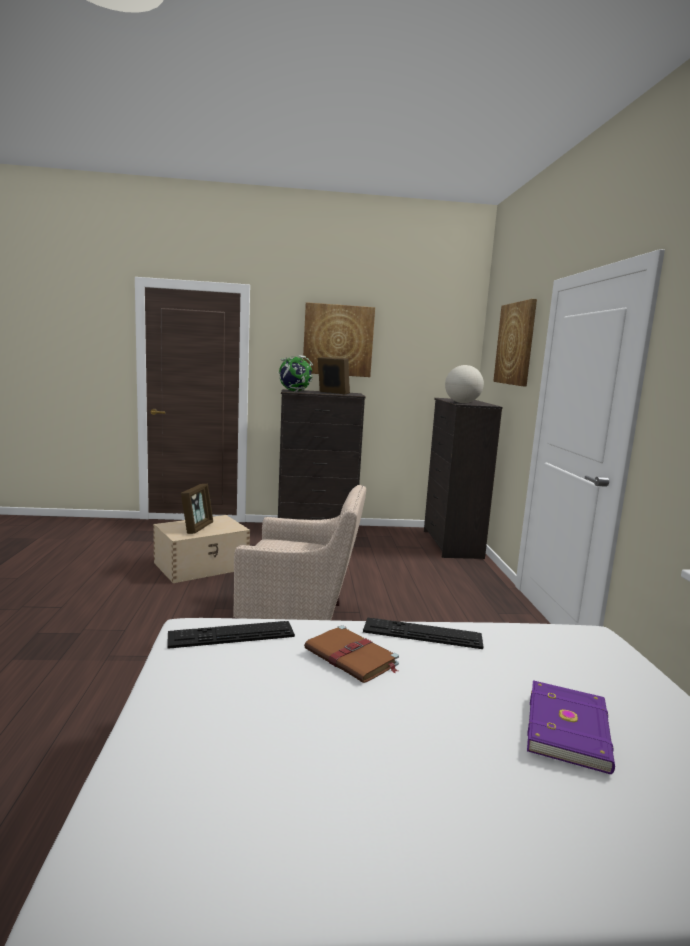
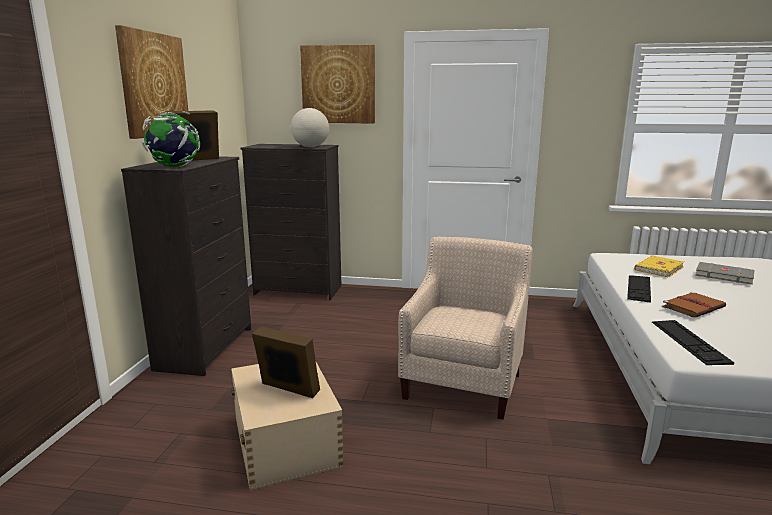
camera: 75 degrees left, 5 degrees up
(552, 665) = (657, 268): none -> yellow book
(570, 729) = (723, 275): purple book -> grey book

